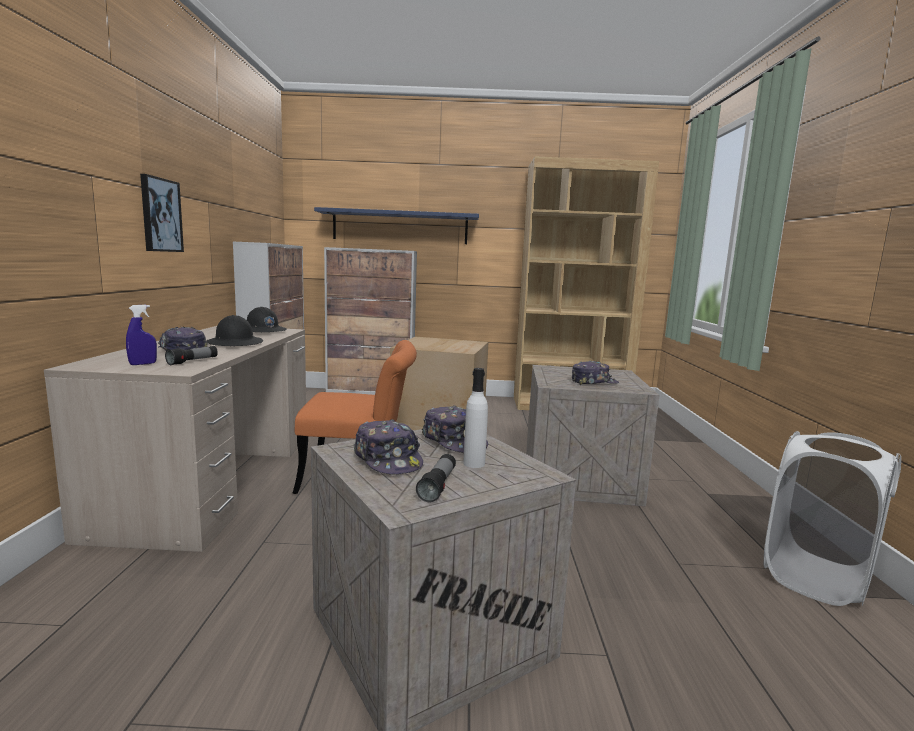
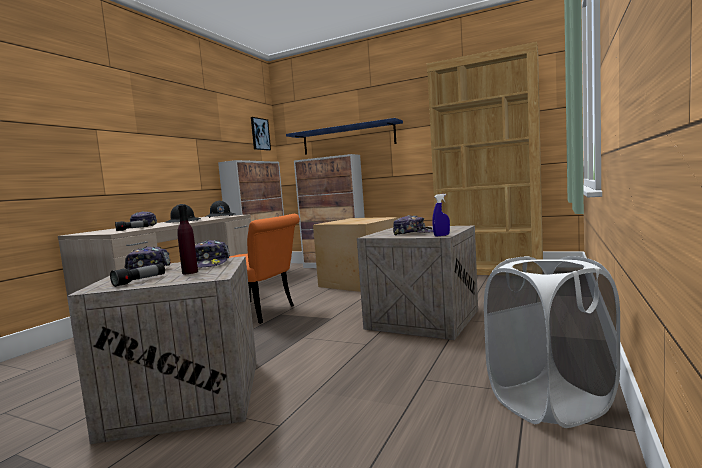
camera: 25 degrees right, 5 degrees down
(143, 364) = (105, 231): blue spray bottle -> blue spray bottle (441, 235)
(160, 215) = (150, 148): picture -> picture (260, 134)
(474, 463) = (190, 272): white bottle -> purple bottle

